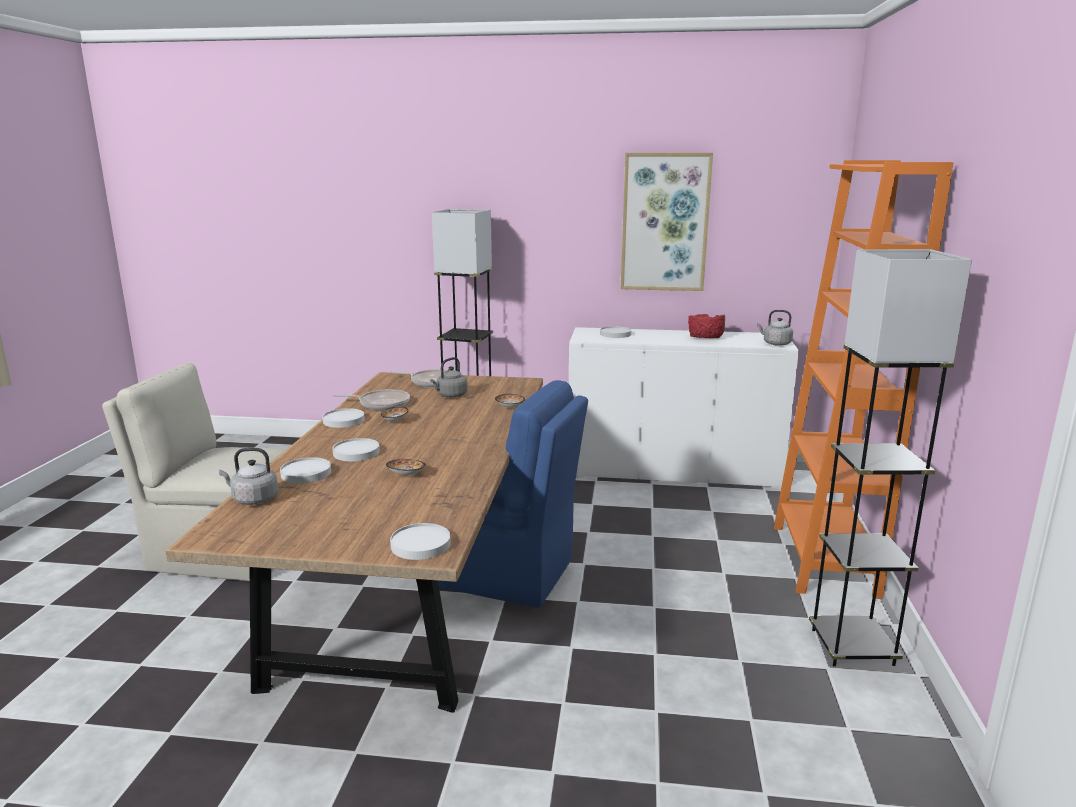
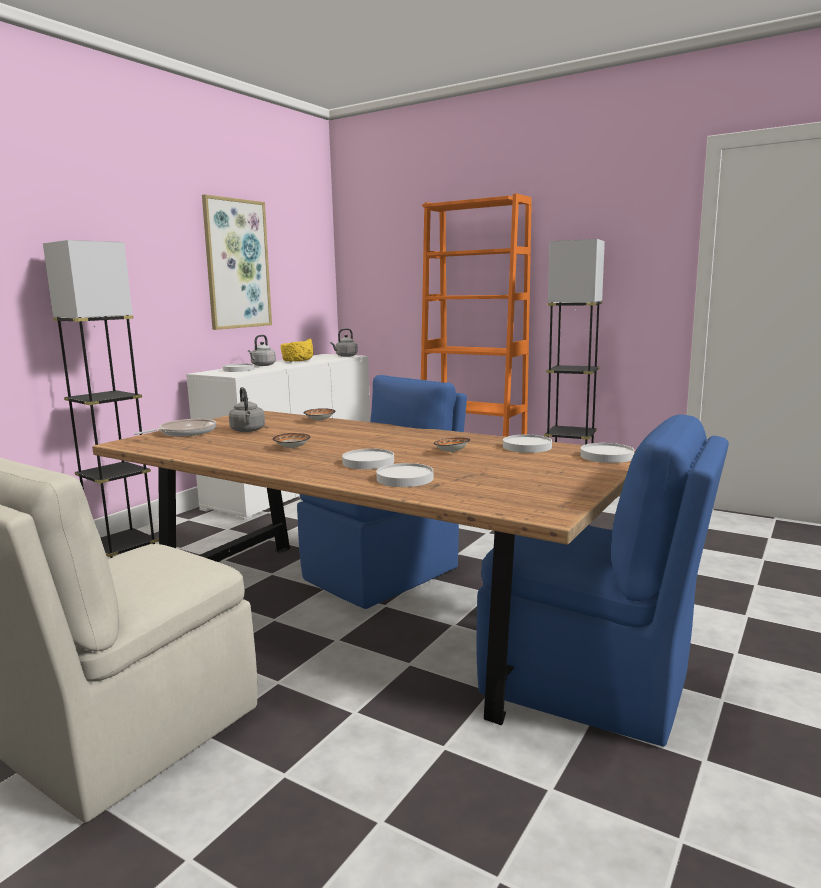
camera: 65 degrees left, 5 degrees down
(253, 499) = (457, 497): grey kettle -> grey kettle (262, 365)
(324, 735) = (590, 685): none -> blue chair
(343, 420) = (253, 462): white plate -> white plate (526, 447)
(381, 403) = (223, 449): frying pan -> none
(705, 337) = (297, 361): red bowl -> yellow bowl

